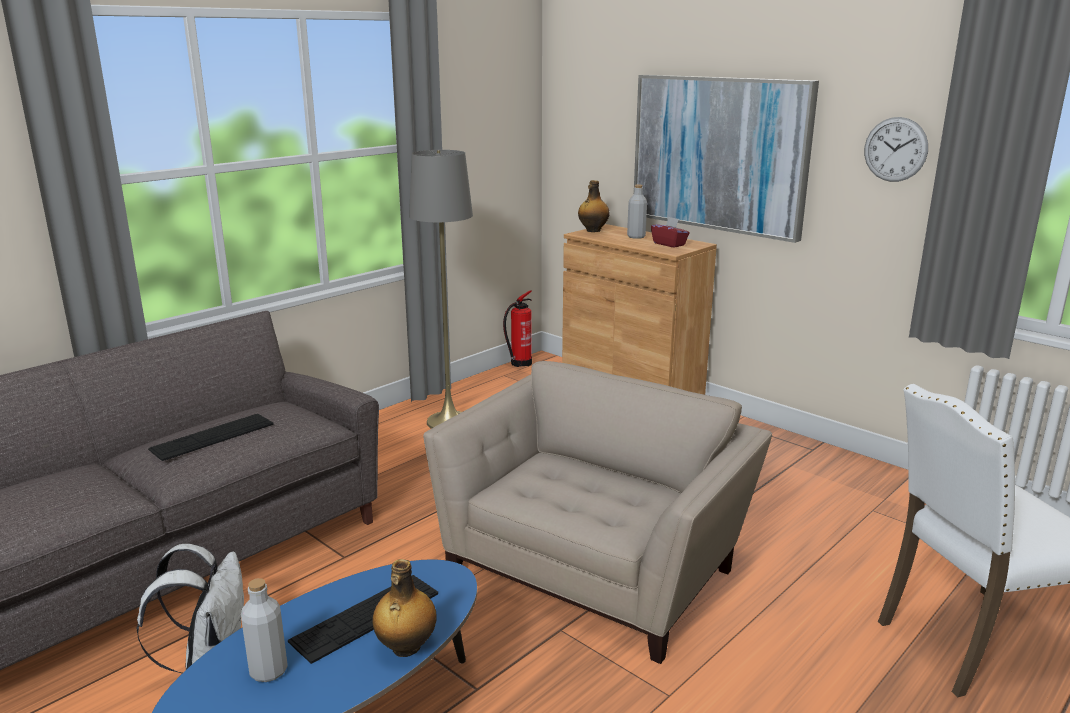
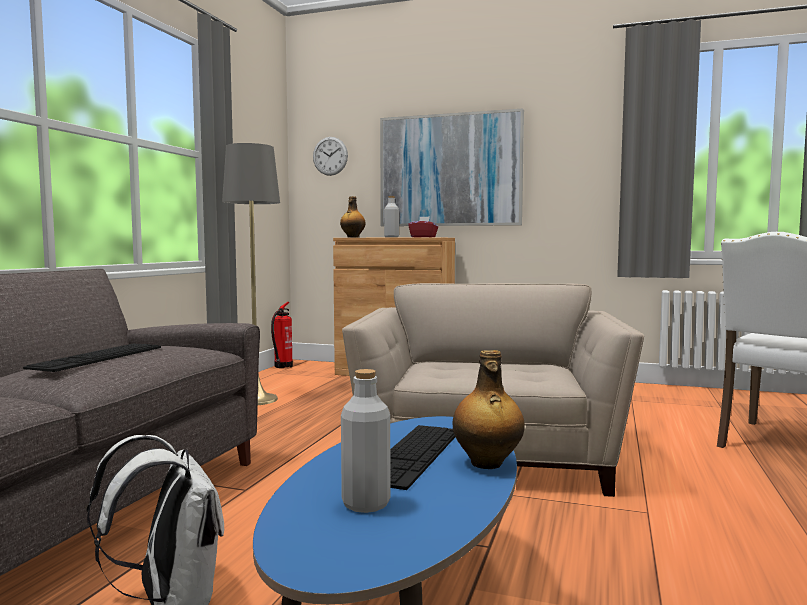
camera: 25 degrees left, 15 degrees down
(895, 149) = (585, 150): wall clock -> wall clock (330, 156)

